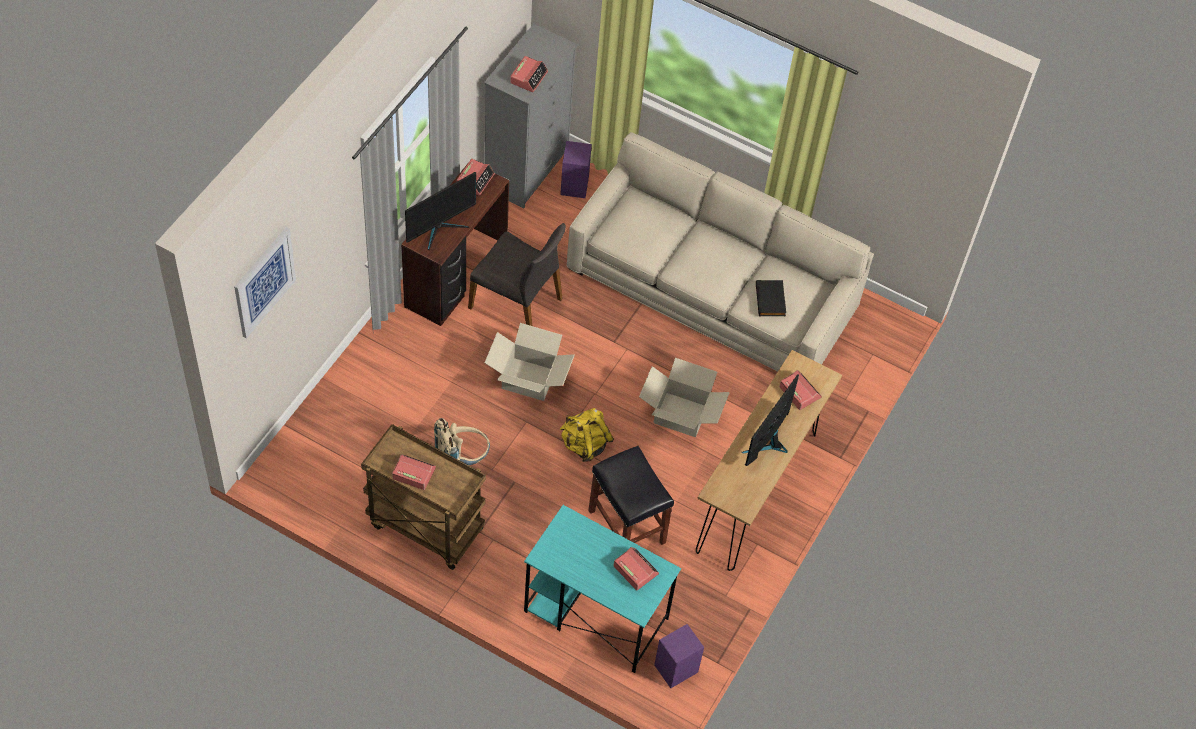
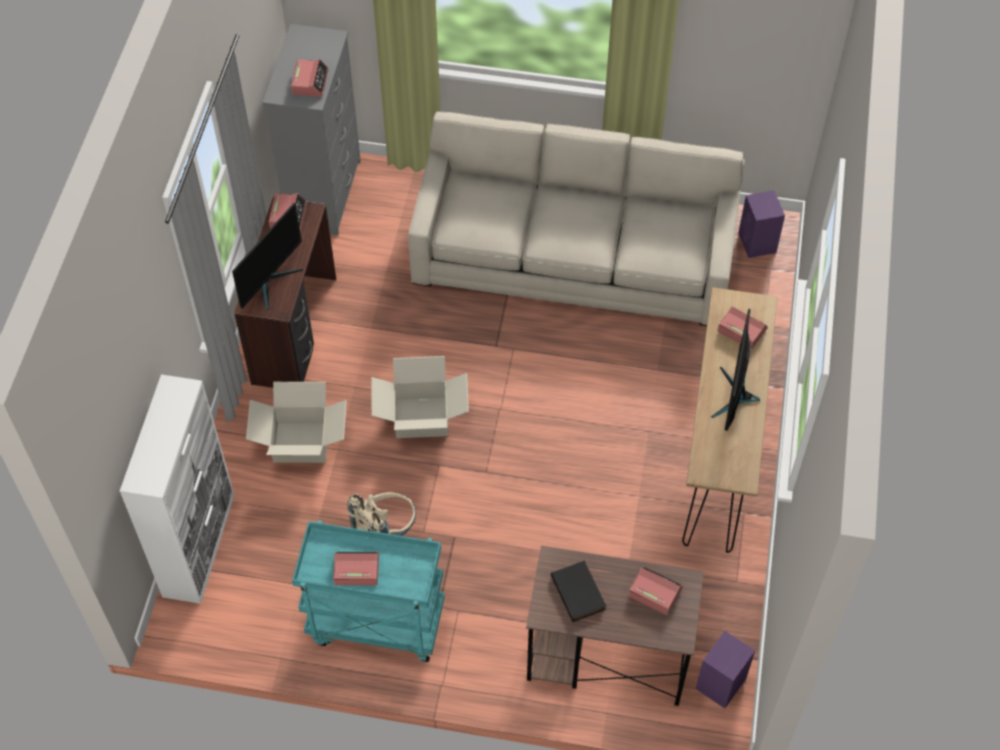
camera: 15 degrees left, 0 degrees up
(264, 282) = (109, 405): picture -> none
(314, 418) = (199, 544): none -> white cabinet
(424, 527) = (375, 624): brown cart -> turquoise cart
(517, 303) = (374, 338): grey chair -> none
(574, 186) = (382, 194): purple speaker -> purple speaker (757, 243)
(585, 444) = (513, 468): yellow backpack -> none
(595, 614) = (606, 655): turquoise desk -> brown desk
(628, 527) = (599, 544): black stool -> none
(680, 414) = (601, 399): cardboard box -> cardboard box (301, 442)
(771, 300) = (655, 243): black book -> black book (579, 593)

